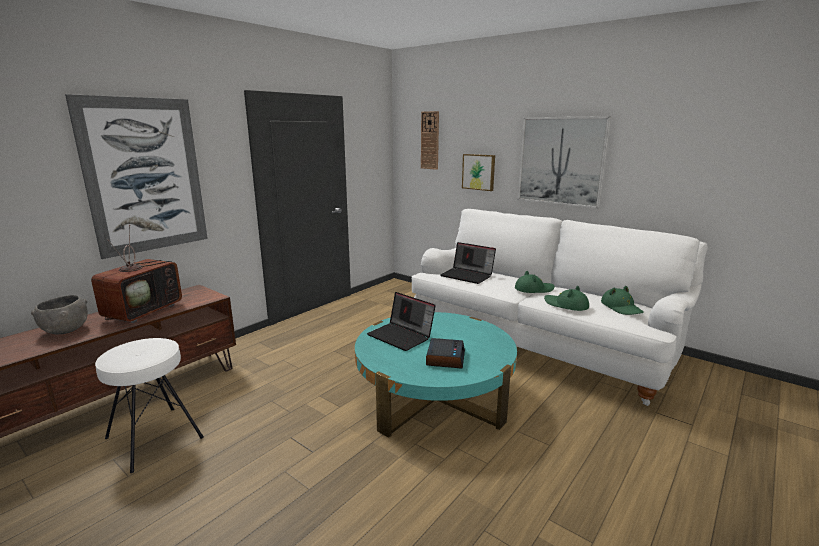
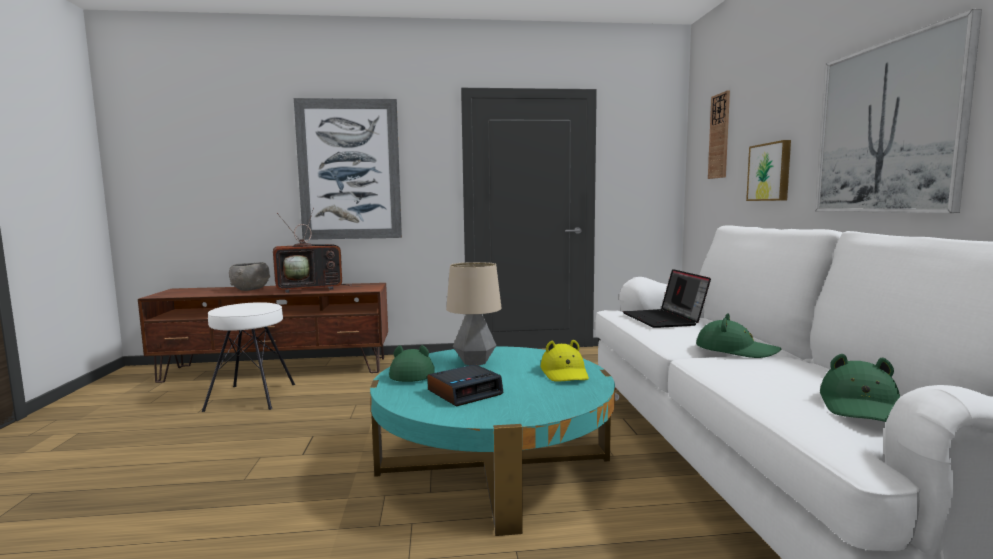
camera: 45 degrees right, 10 degrees down
(402, 336) = (475, 362): laptop -> table lamp
(460, 326) = (565, 373): none -> yellow hat
(566, 305) = (739, 375): green hat -> green hat (413, 373)

